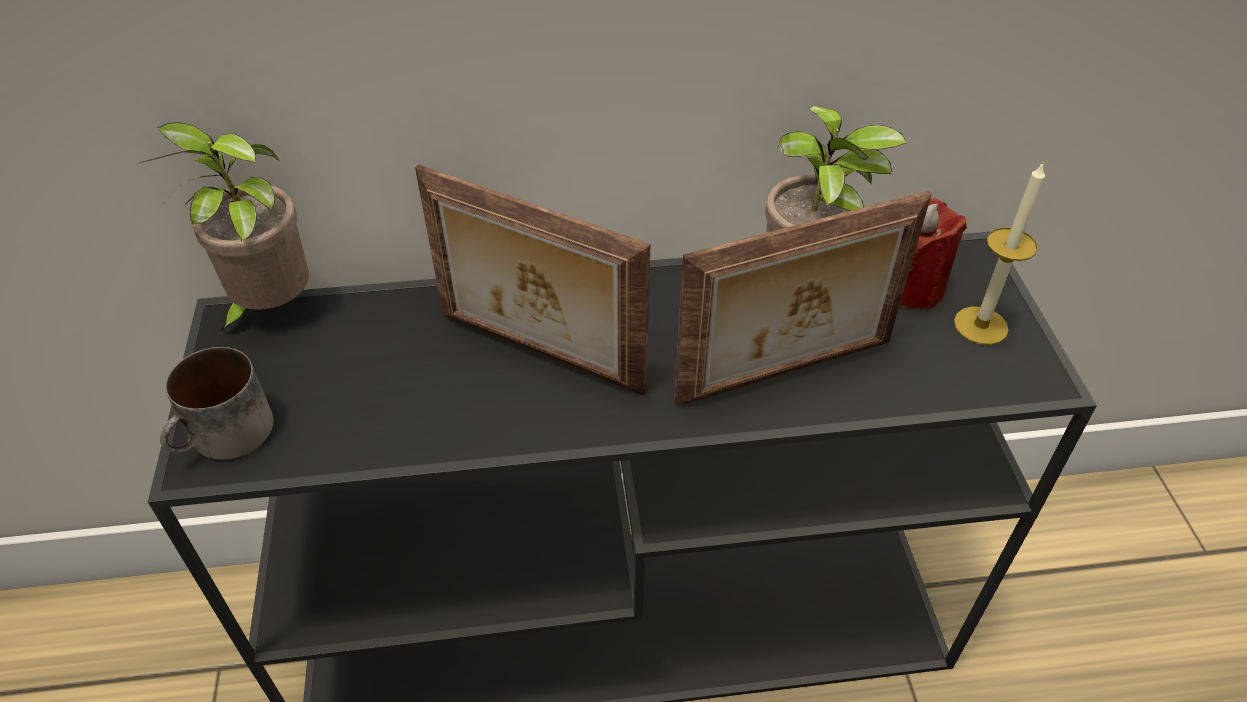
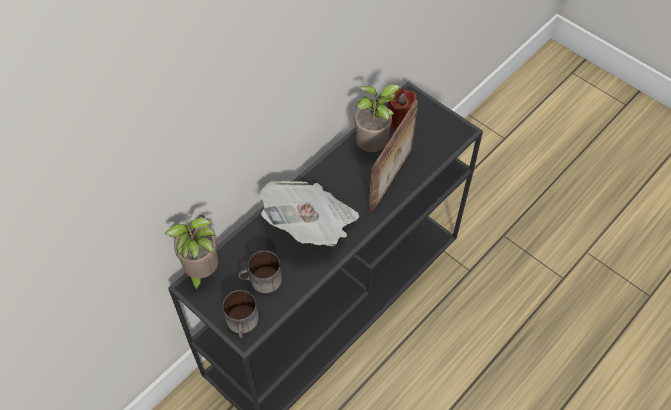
camera: 40 degrees left, 10 degrees up
(342, 389) = (261, 281): none -> mug
(538, 355) = (311, 225): picture frame -> newspaper
(980, 325) = (432, 122): candle -> none

